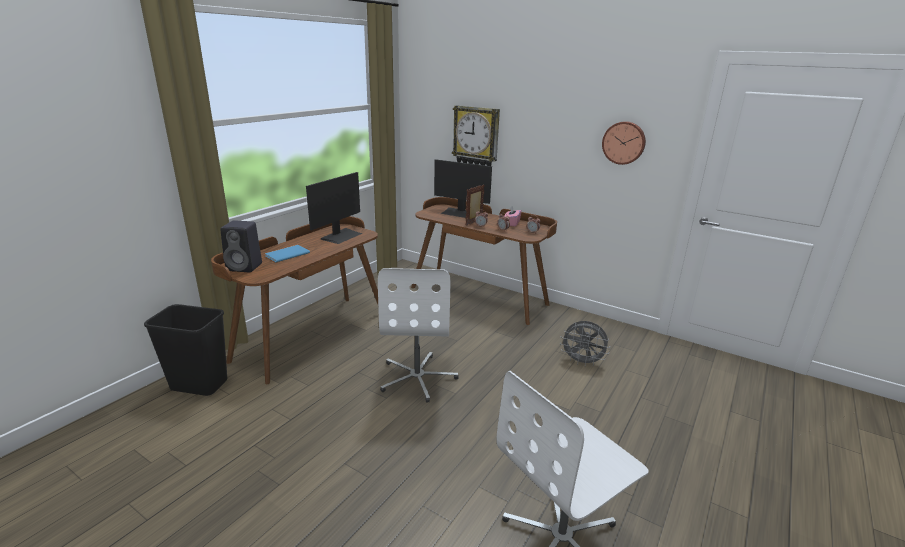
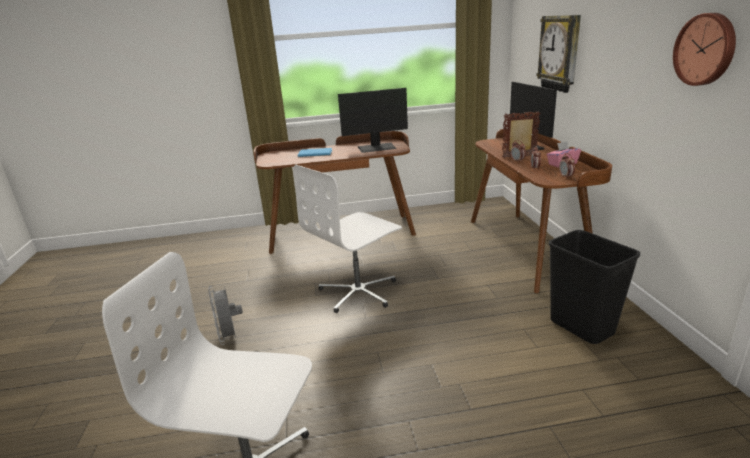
camera: 50 degrees right, 0 degrees up
(200, 385) = (241, 239): black trash can -> black trash can (582, 327)
(245, 267) = (276, 156): black speaker -> none
(582, 362) = (536, 354): grey fan -> grey fan (230, 337)

